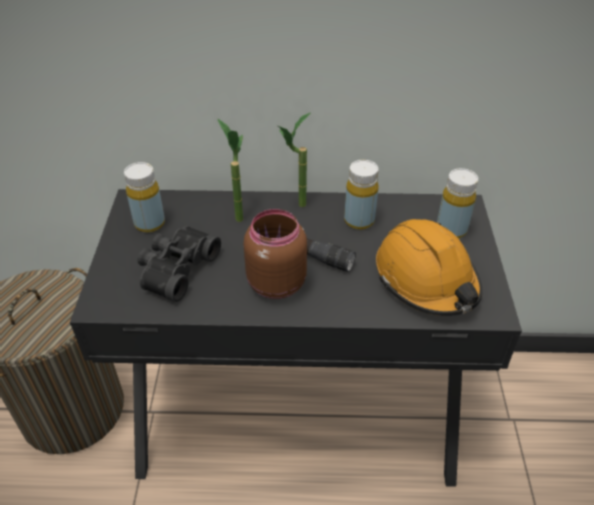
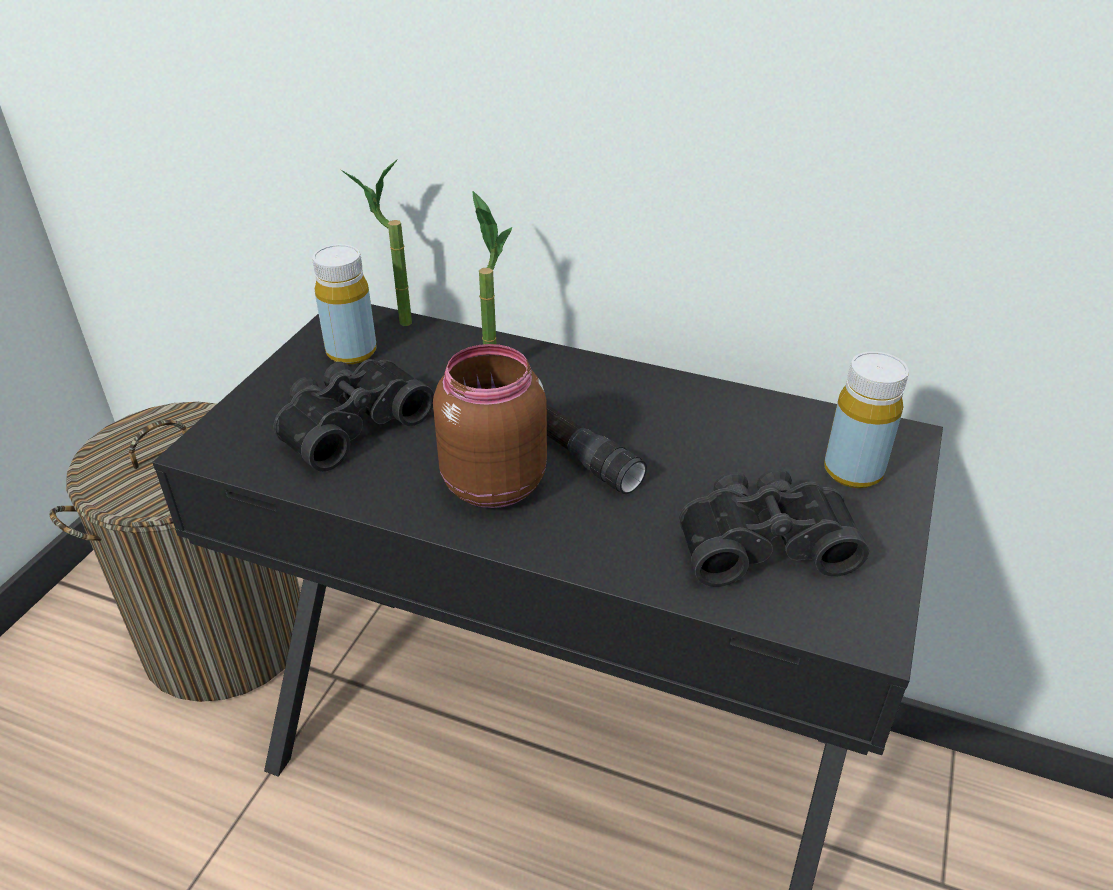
camera: 20 degrees right, 5 degrees down
(294, 206) = (591, 374): potted plant -> potted plant (392, 322)
(359, 221) = (689, 420): yellow bottle -> none
(426, 279) = (762, 542): orange hard hat -> black binoculars

